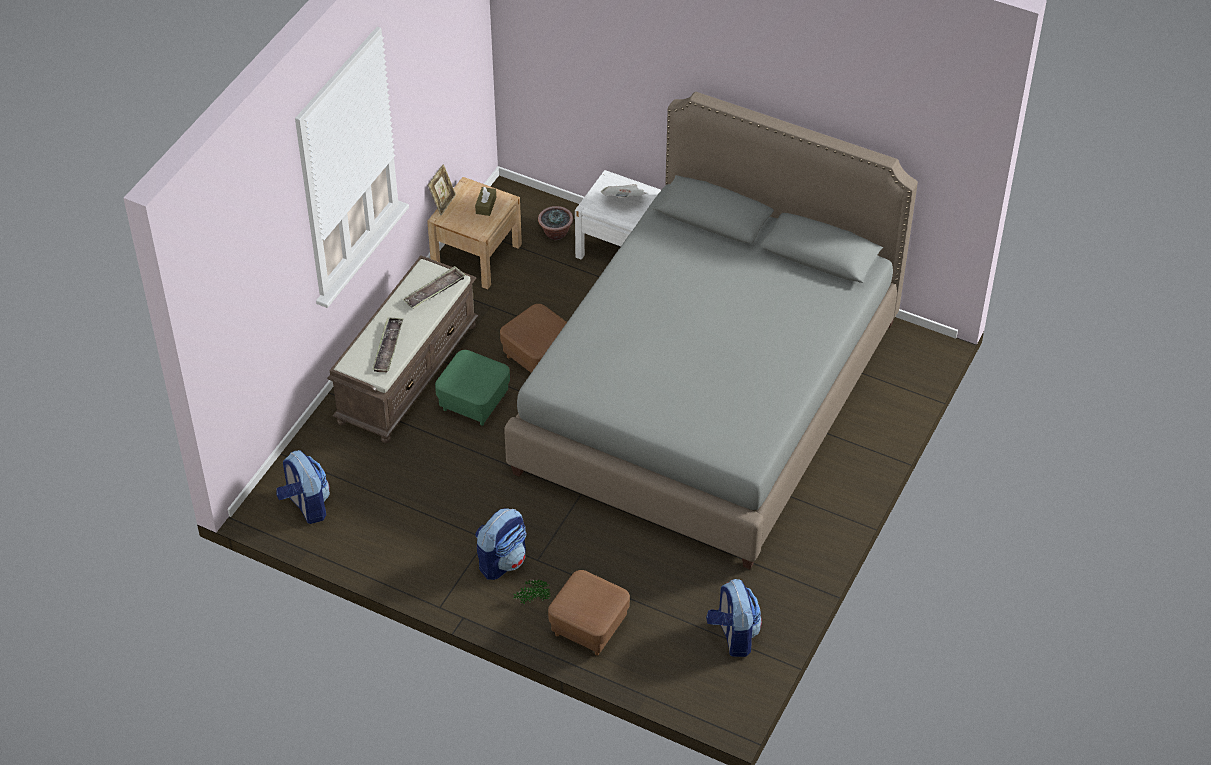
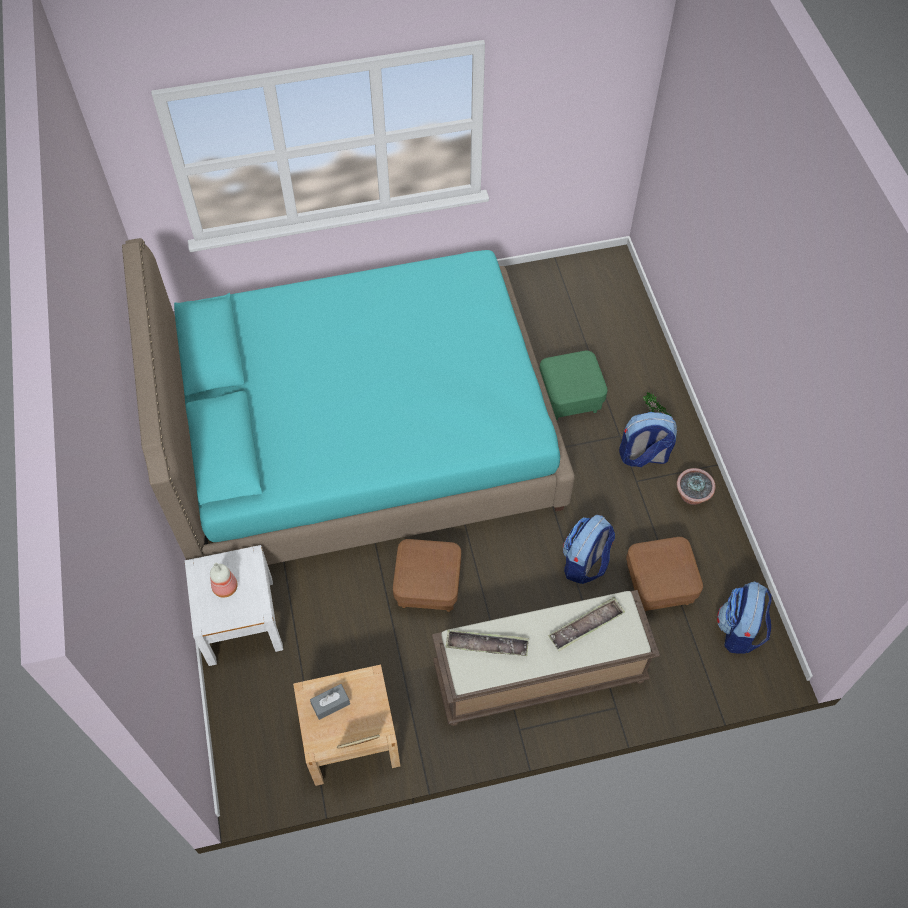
camera: 130 degrees left, 10 degrees up
(474, 402) = (521, 595): green ottoman -> green ottoman (570, 398)
(486, 205) = (330, 704): brown tissue box -> grey tissue box
(555, 233) = (264, 691): potted plant -> potted plant (692, 496)
(589, 627) = (639, 366): brown ottoman -> brown ottoman (658, 586)
(624, 200) = (225, 588): newspaper -> bottle
(708, 396) = (362, 438): grey bed -> turquoise bed
(733, 635) = (561, 288): backpack -> backpack (585, 563)

